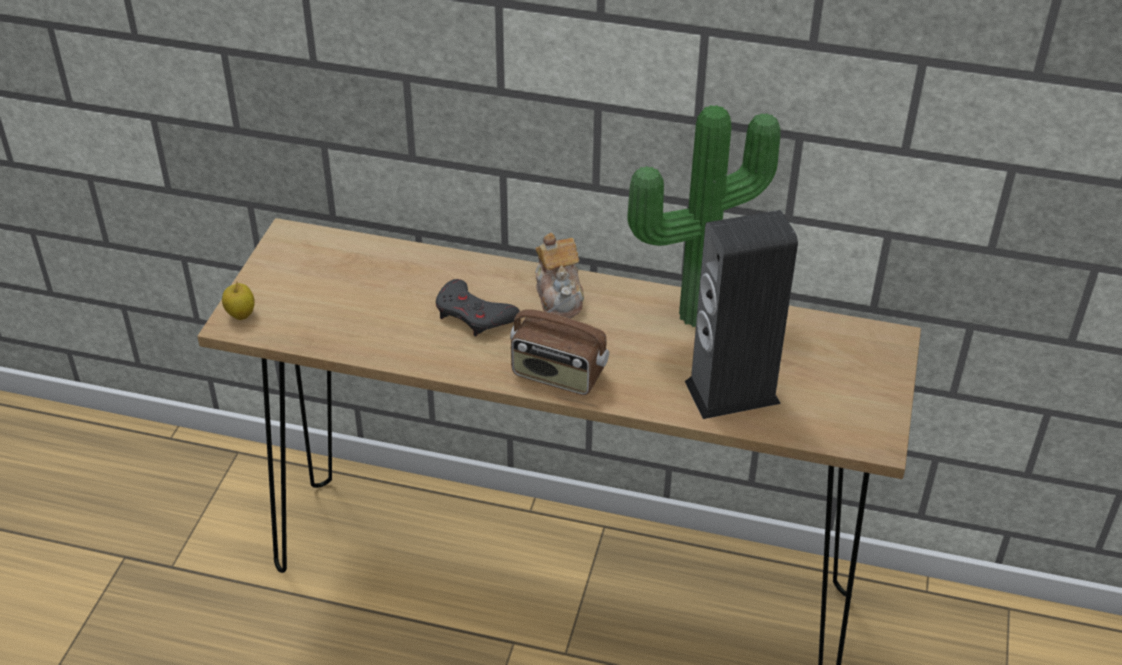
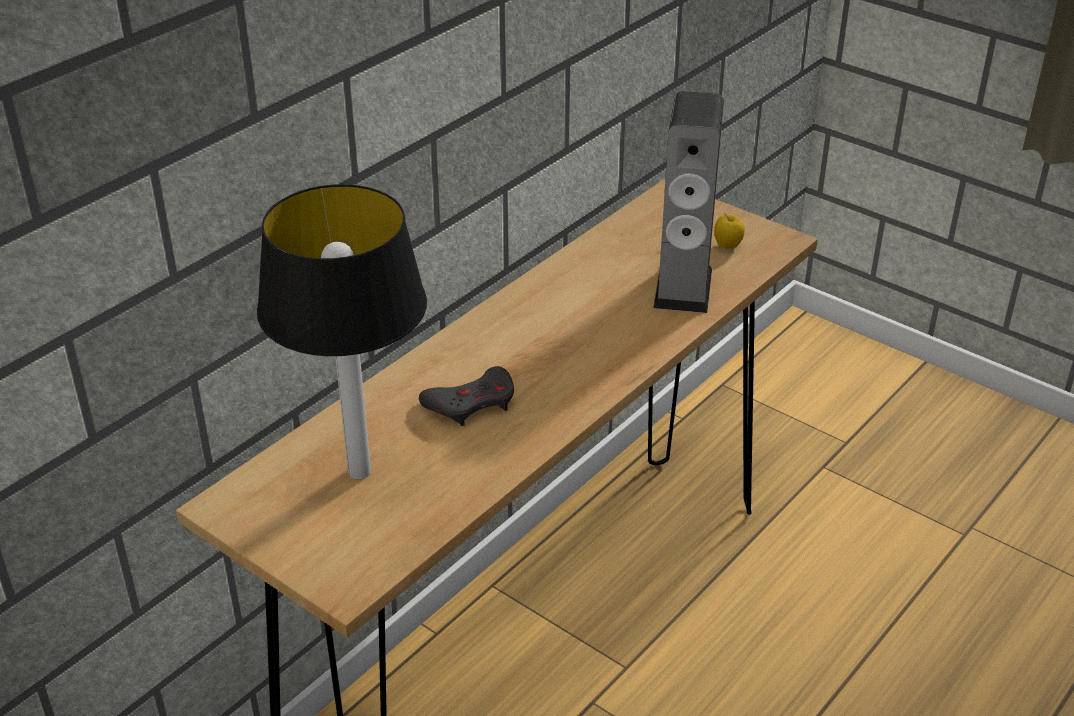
camera: 65 degrees left, 5 degrees down
(241, 315) = (338, 577): apple -> apple (727, 247)
(357, 285) = (359, 472): none -> table lamp
(557, 375) = (598, 375): radio -> none
(560, 296) = (486, 342): teapot -> none
(692, 311) = (565, 276): potted plant -> none

